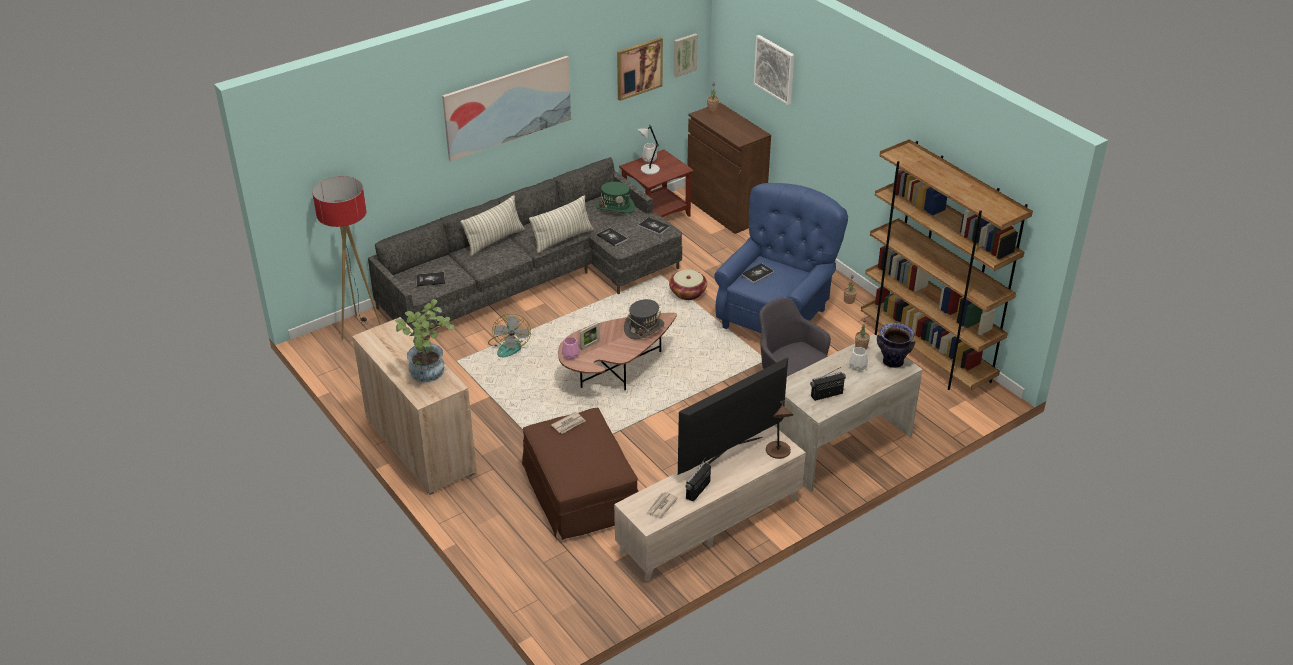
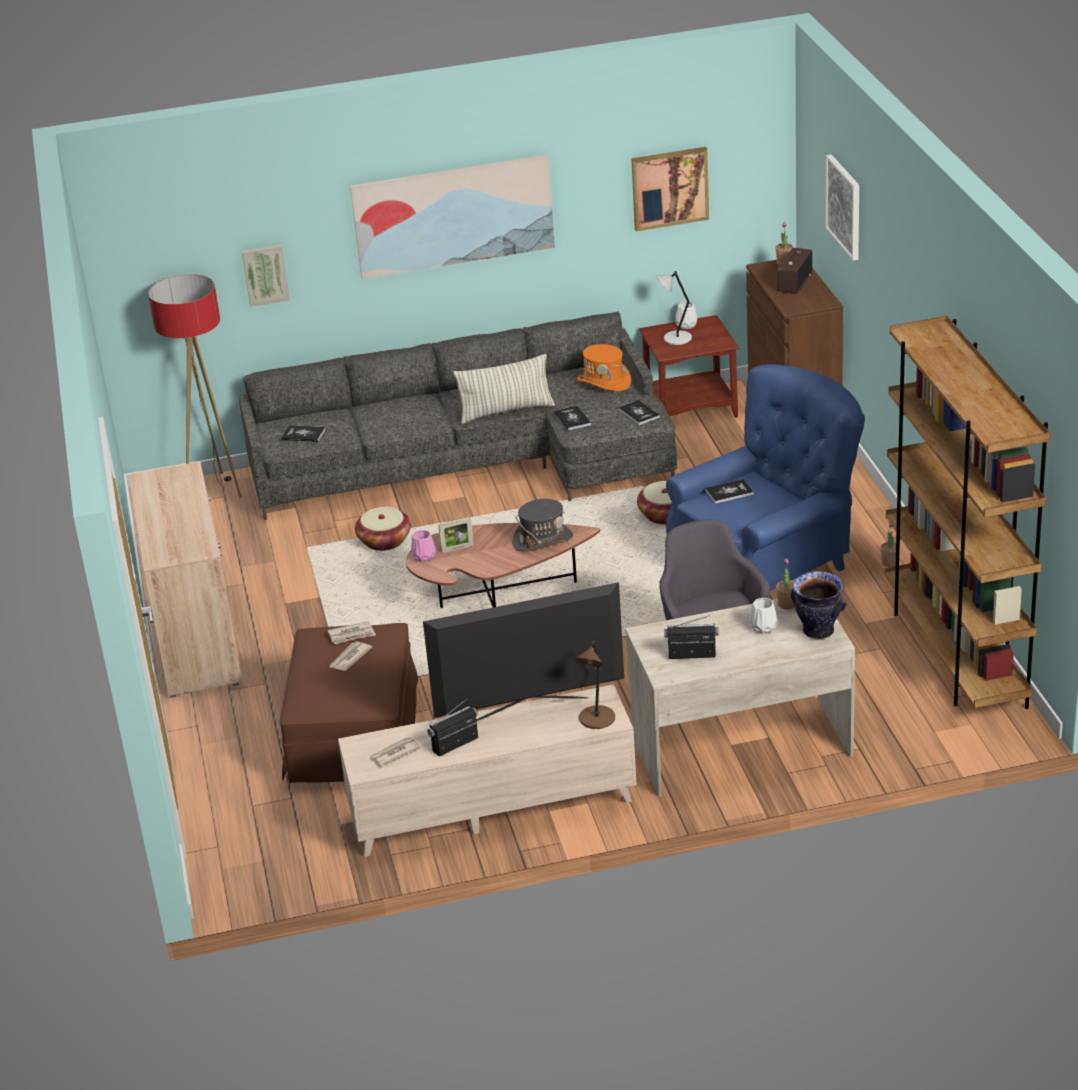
camera: 25 degrees right, 5 degrees down
(429, 375) = (185, 533): potted plant -> none
(494, 240) = (416, 400): pillow -> none
(509, 346) = (384, 541): fan -> basket
(579, 442) = (349, 658): none -> newspaper
(615, 207) = (604, 382): green hat -> orange hat
(684, 54) = (748, 177): picture -> picture (265, 274)
(728, 122) = (794, 282): none -> radio

